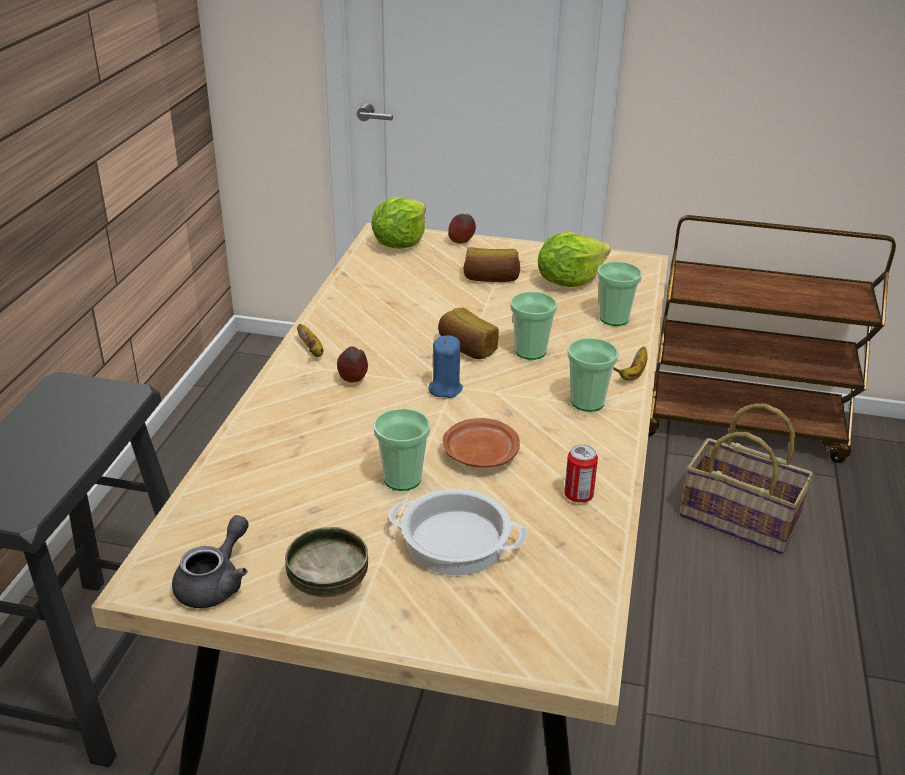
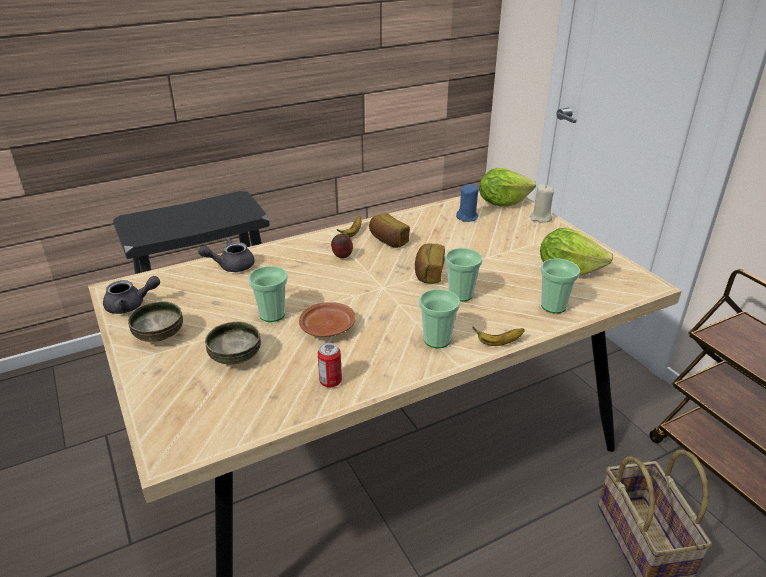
camera: 50 degrees right, 0 degrees up
(244, 463) = (231, 266): none -> grey teapot
(445, 389) = (376, 286): blue candle -> blue candle (467, 217)
(454, 542) = (235, 358): cooking pot -> bowl
(461, 243) = (540, 218): apple -> beige candle
(491, 278) = (519, 245): bread -> bread (388, 240)

